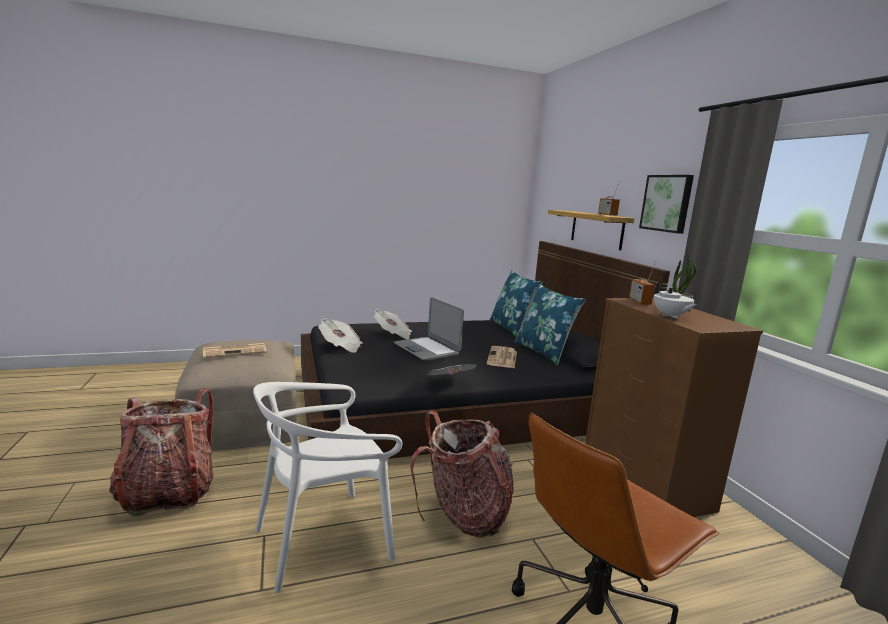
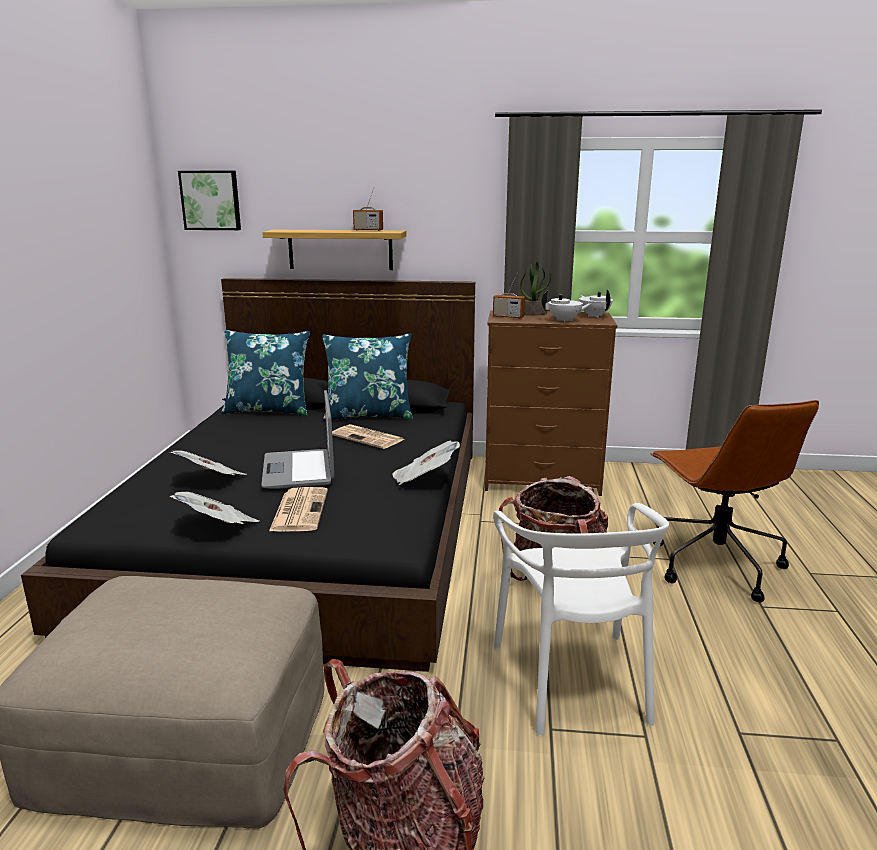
camera: 65 degrees left, 5 degrees up
(235, 351) = (170, 620): newspaper -> newspaper (299, 510)
(427, 349) = (299, 470): laptop -> laptop turned 90 degrees clockwise
(667, 203) = (453, 211): picture -> picture (211, 200)
(722, 325) = (594, 316): none -> white teapot

